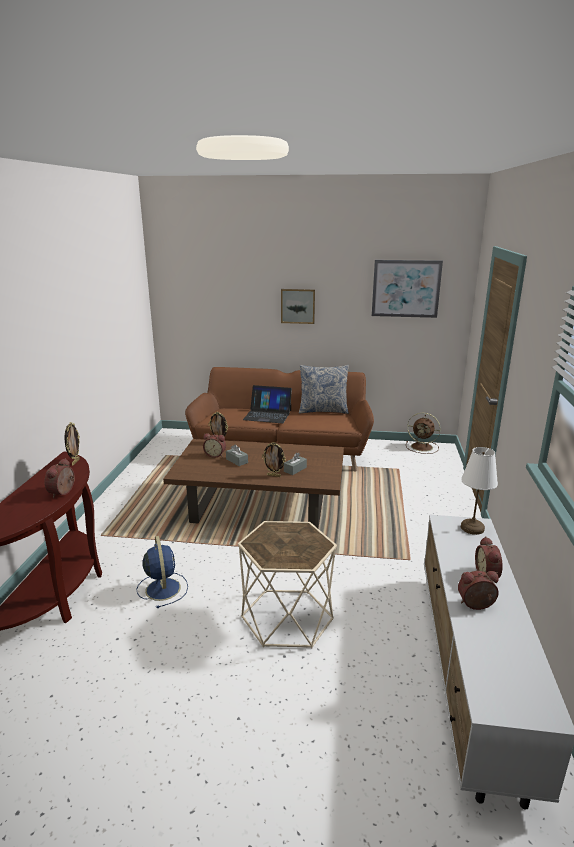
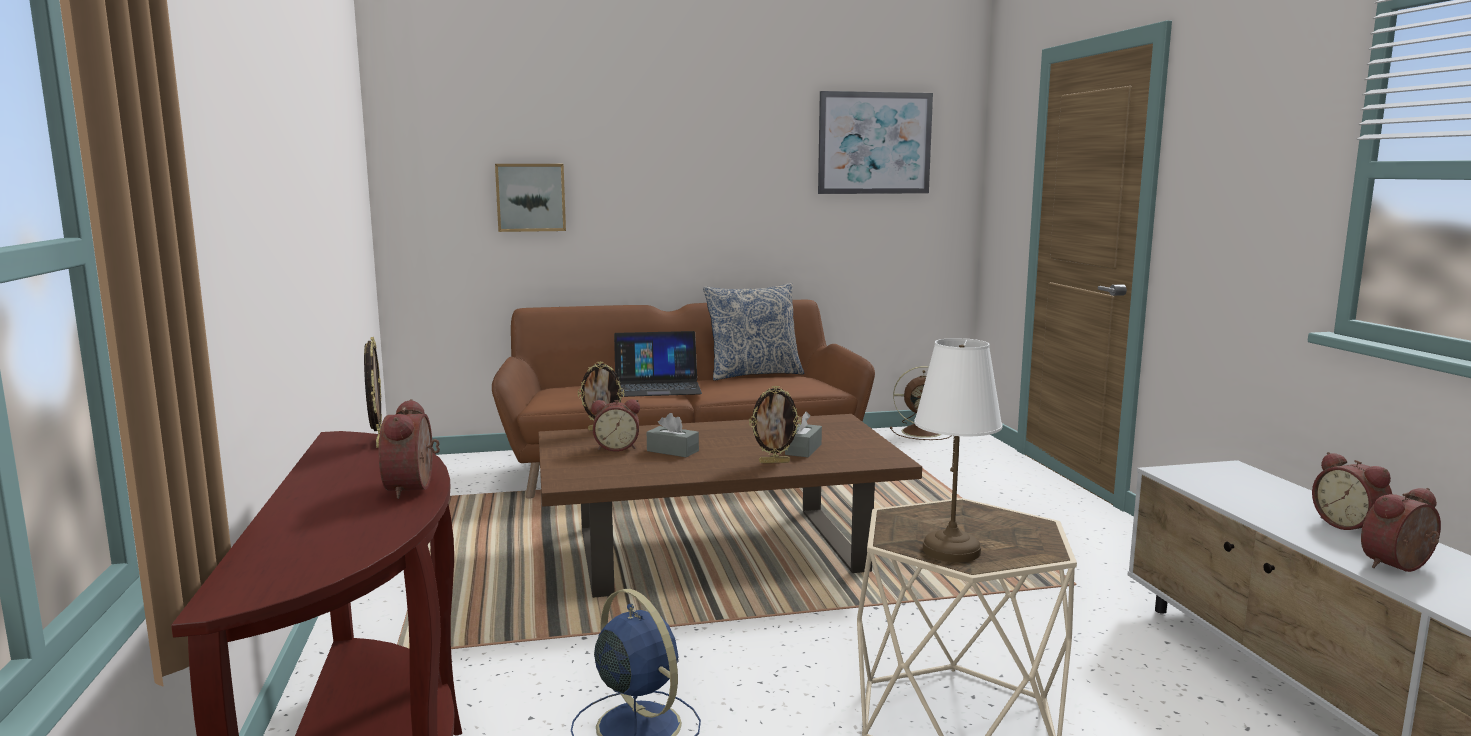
camera: 20 degrees left, 10 degrees down
(298, 306) = (683, 179): picture -> picture (530, 197)
(472, 528) = (1231, 474): white table lamp -> white table lamp (952, 551)

